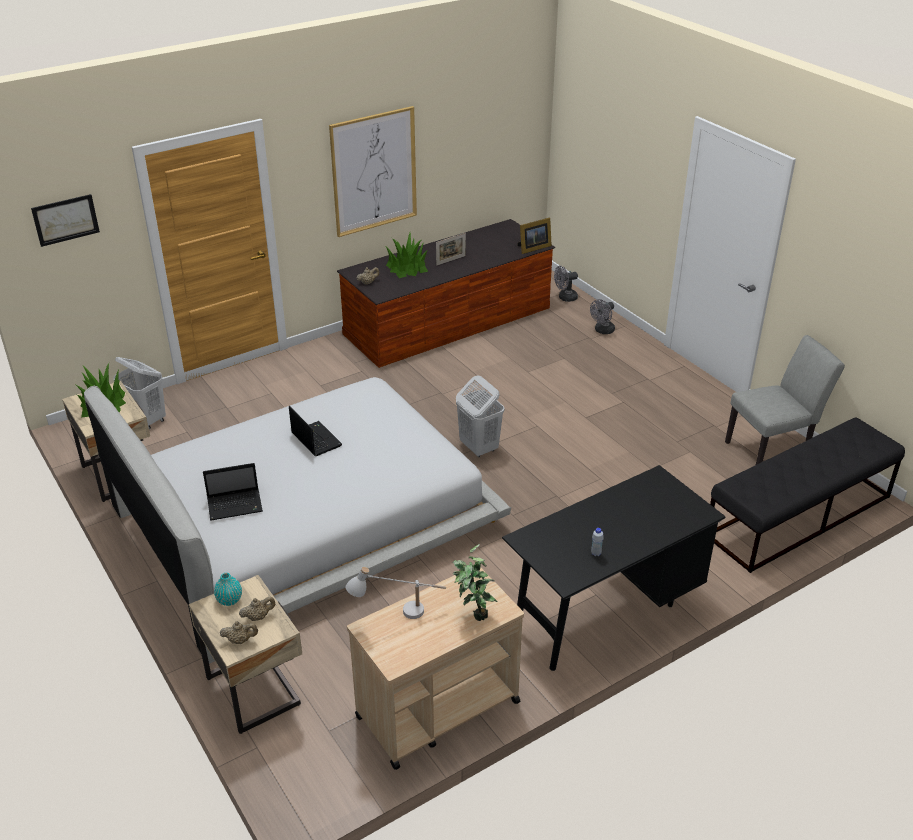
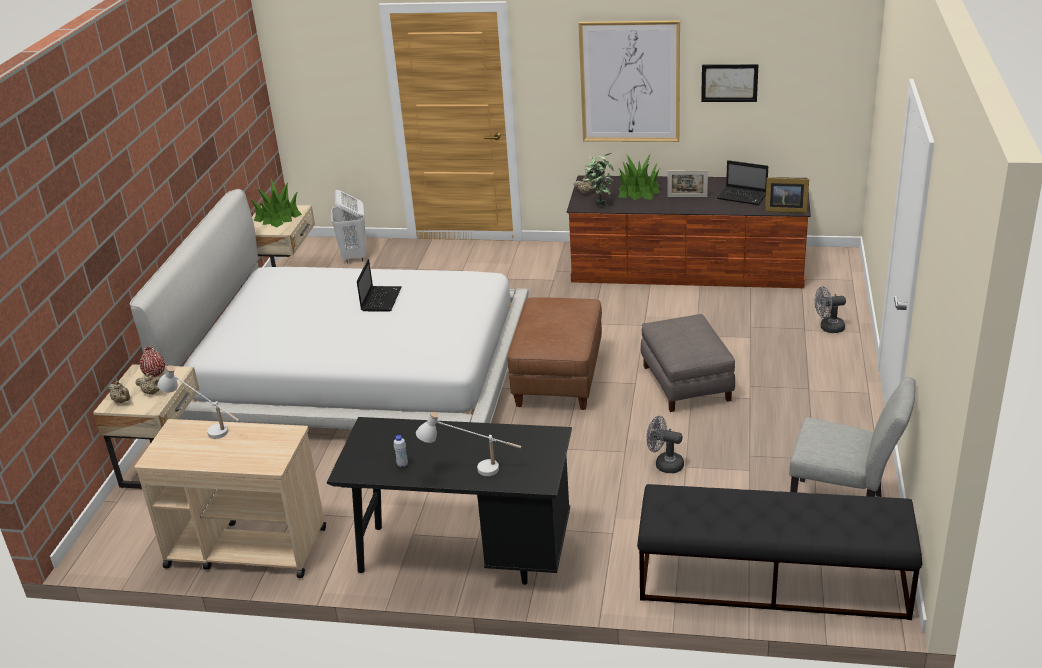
camera: 45 degrees right, 5 degrees down
(65, 220) = (317, 56): picture -> picture (729, 83)
(229, 600) = (154, 373): turquoise vase -> red vase
(236, 505) = (264, 321): laptop -> laptop (743, 197)
(473, 613) = (250, 455): potted plant -> potted plant (599, 203)
(478, 447) = (557, 378): white laundry basket -> brown ottoman
(565, 298) = (834, 284): grey fan -> grey fan (664, 464)
(570, 409) = (687, 383): none -> grey ottoman
(648, 530) = (472, 470): none -> white table lamp

